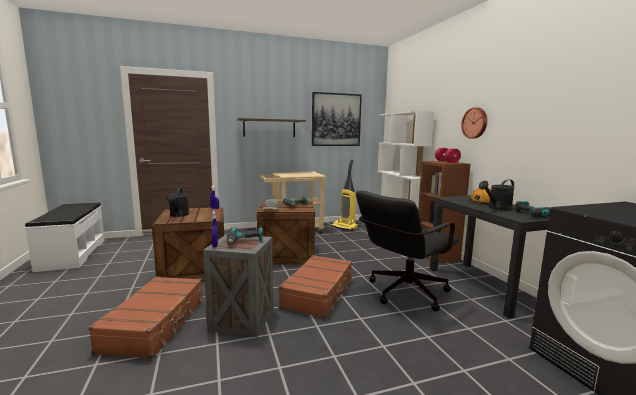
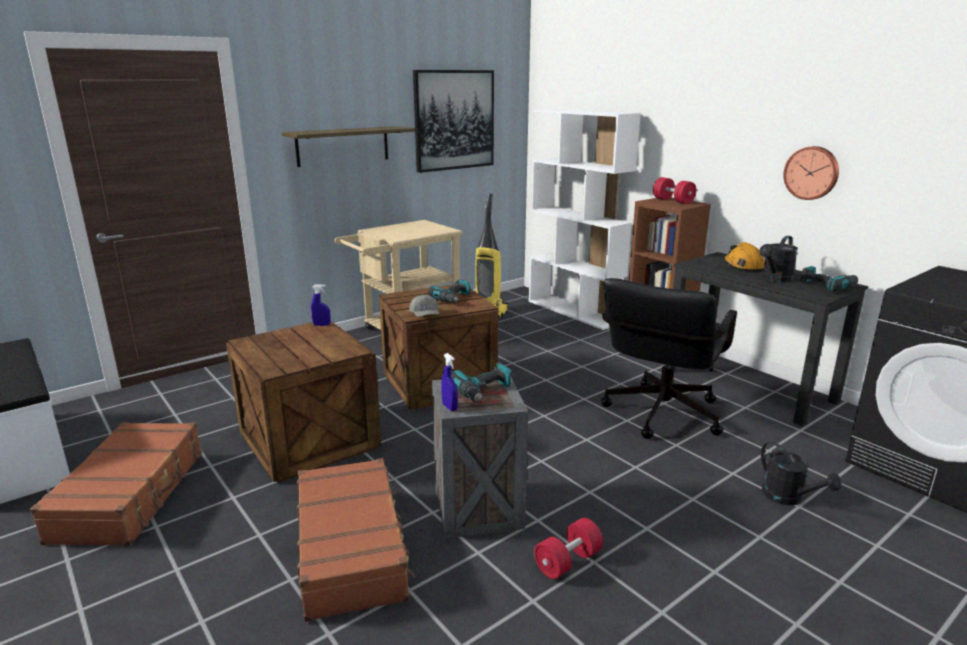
camera: 20 degrees left, 10 degrees up
(178, 215) = (279, 351): black watering can -> black watering can (788, 498)
(263, 362) = (568, 561): none -> red dumbbell
(319, 293) = (548, 440): brown suitcase -> brown suitcase (131, 495)
(475, 123) = (718, 141): wall clock -> wall clock (812, 173)

